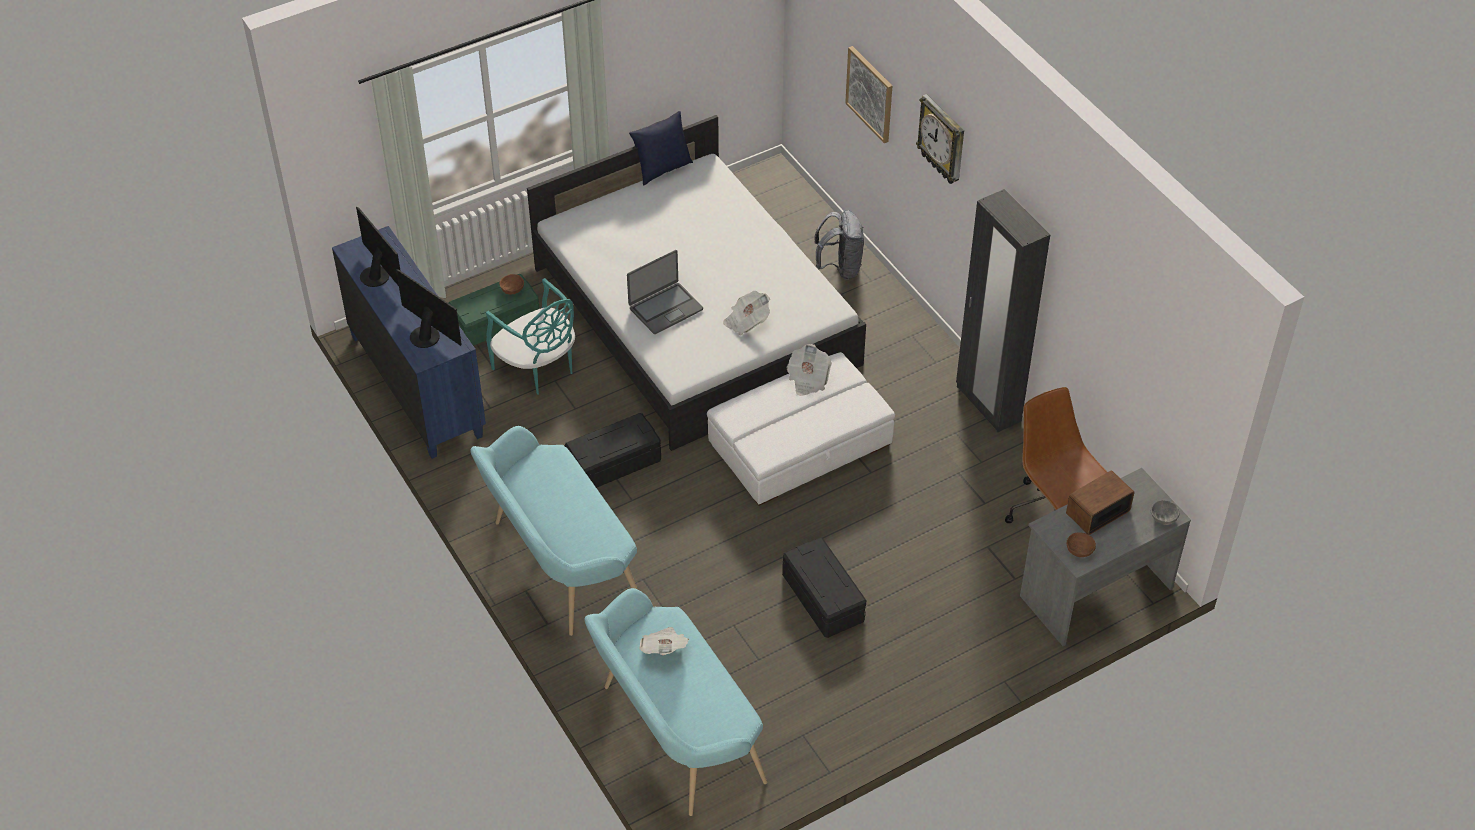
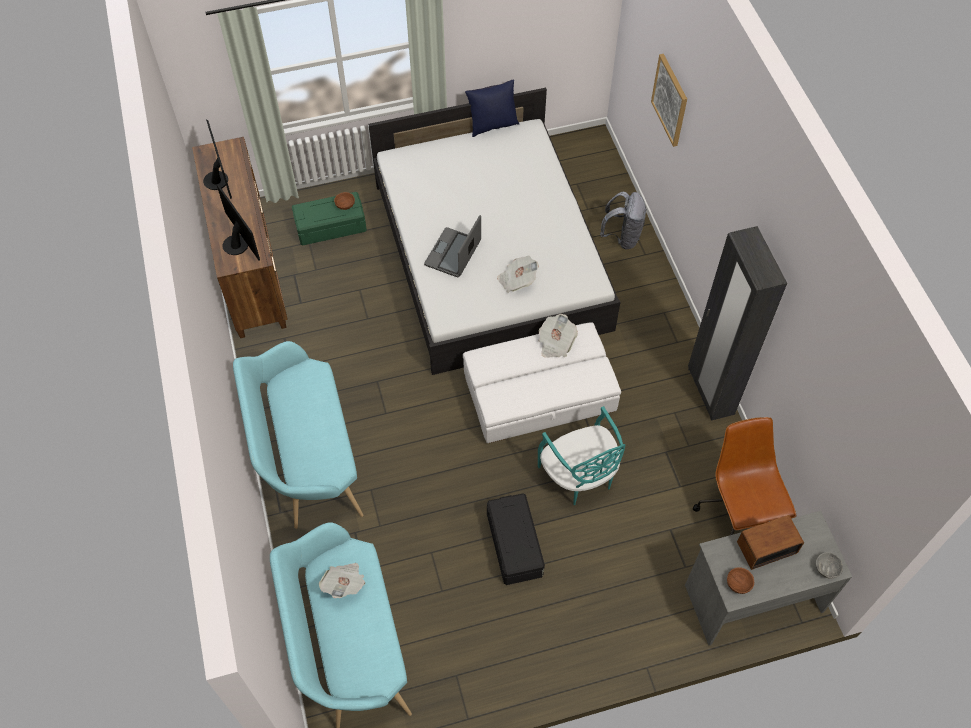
camera: 15 degrees right, 10 degrees up
(417, 385) = (251, 270): blue dresser -> brown dresser
(537, 368) = (349, 276): turquoise chair -> turquoise chair (579, 476)
(614, 462) = (382, 375): black storage box -> none
(665, 308) = (453, 253): laptop -> laptop turned 135 degrees clockwise
(942, 140) = (717, 161): wall clock -> none

